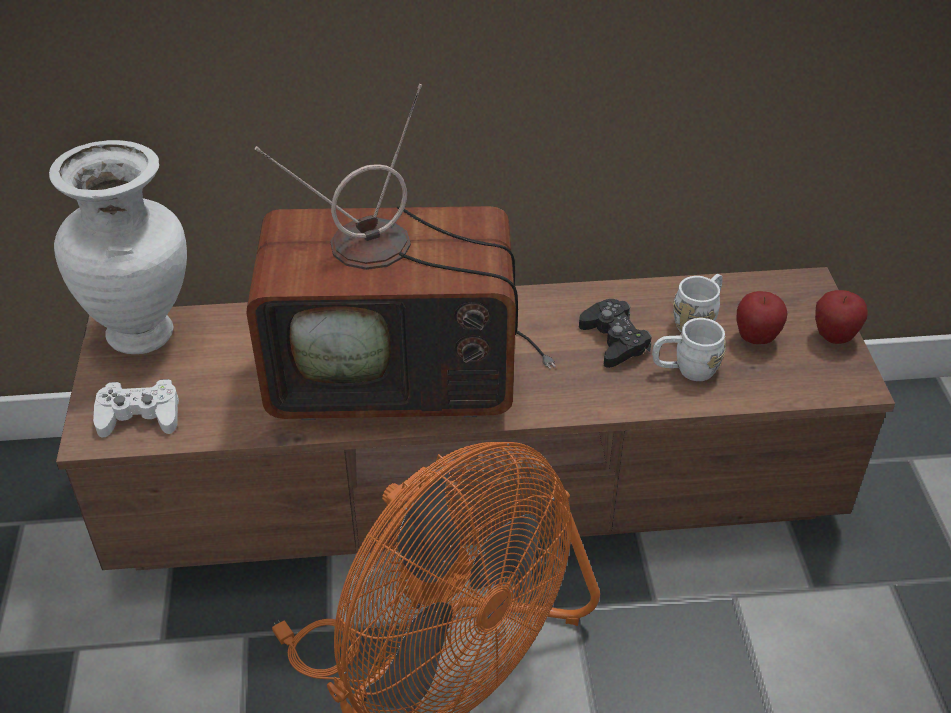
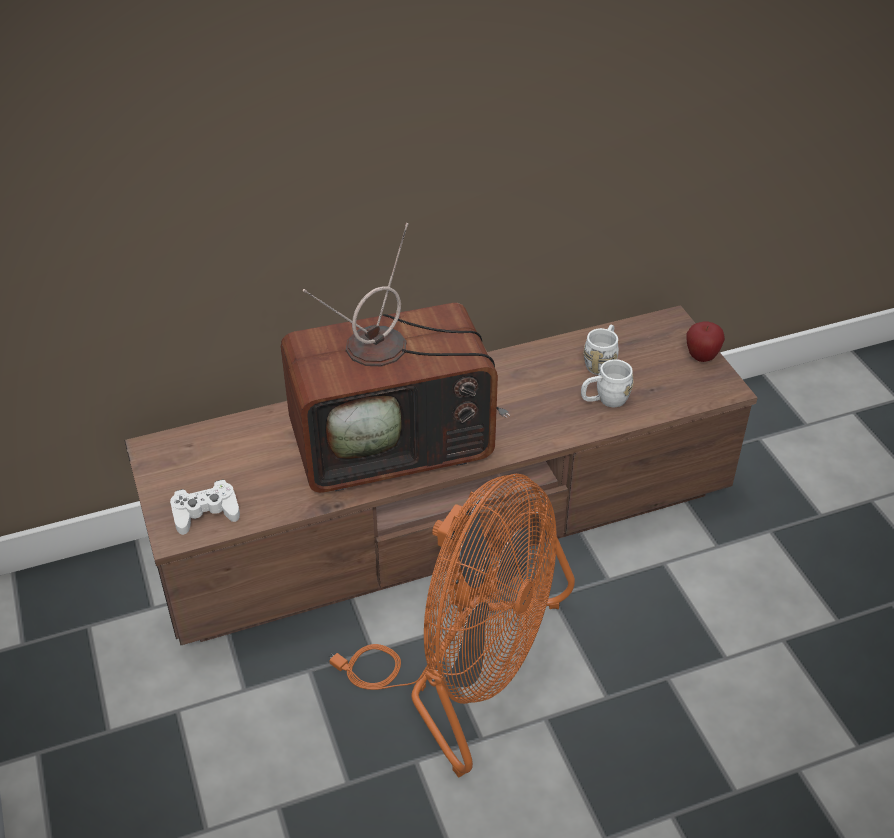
camera: 15 degrees left, 0 degrees up
(144, 334) = (179, 449): white vase -> none
(614, 340) = (546, 388): black game controller -> none
(756, 338) = (647, 368): apple -> none

